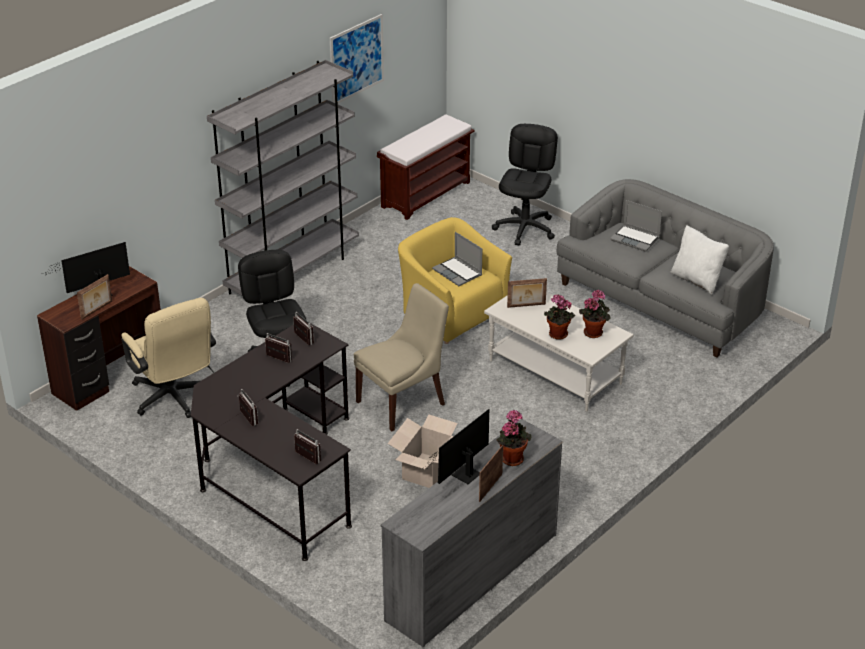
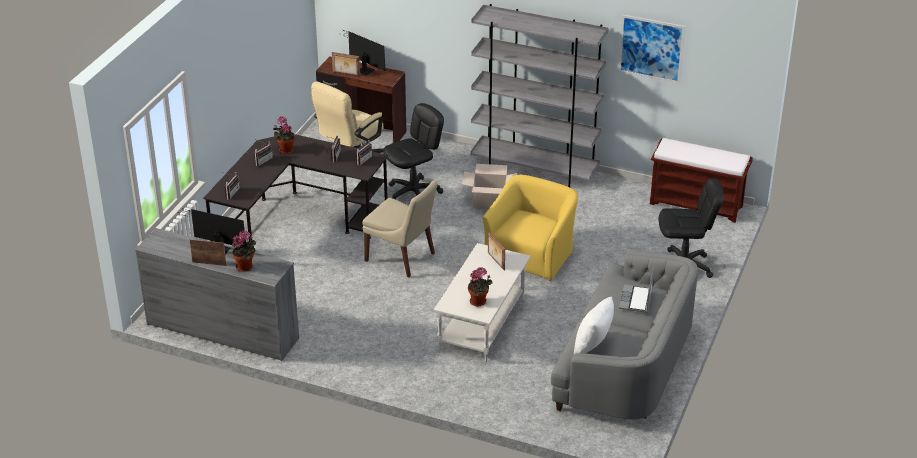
camera: 70 degrees right, 0 degrees up
(426, 471) = (327, 286): cardboard box -> cardboard box (489, 201)
(458, 272) = (534, 224): laptop -> none
(557, 335) = (463, 284): potted plant -> potted plant (285, 150)

